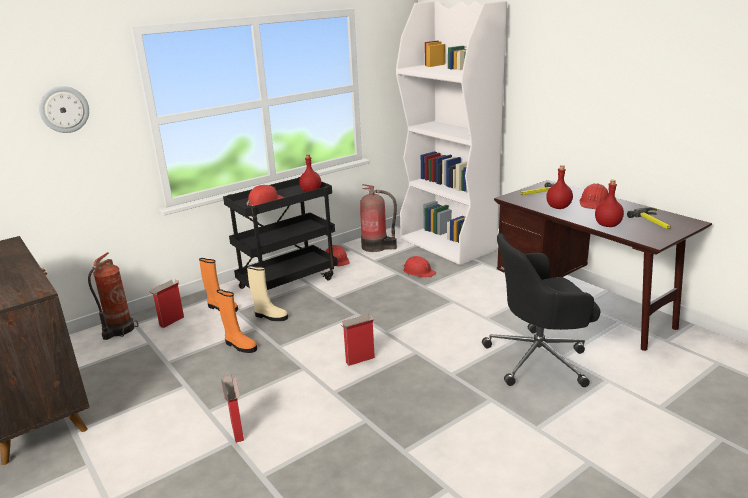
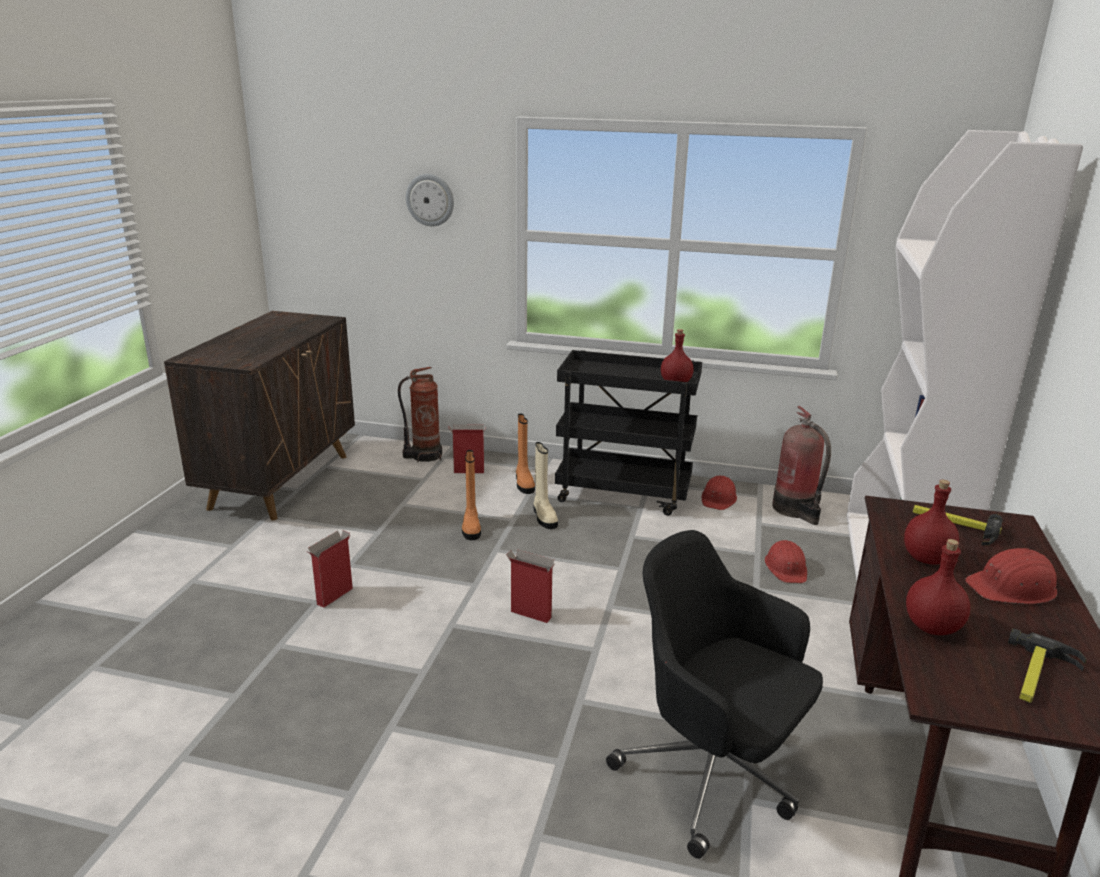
camera: 50 degrees right, 0 degrees up
(264, 201) = (607, 373): red hard hat -> none

